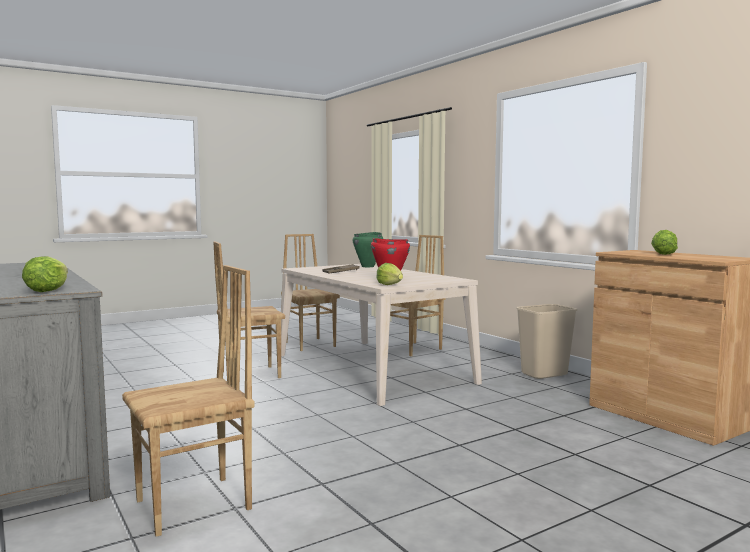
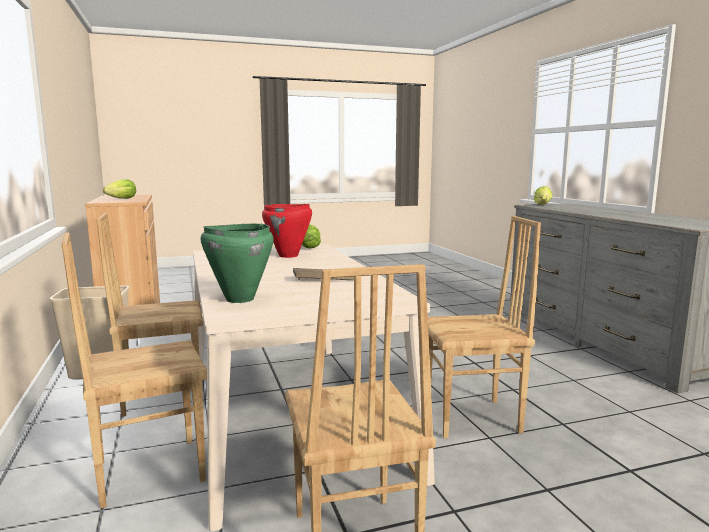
camera: 165 degrees left, 5 degrees up
(195, 505) = (462, 308): brown chair -> brown chair (162, 396)

